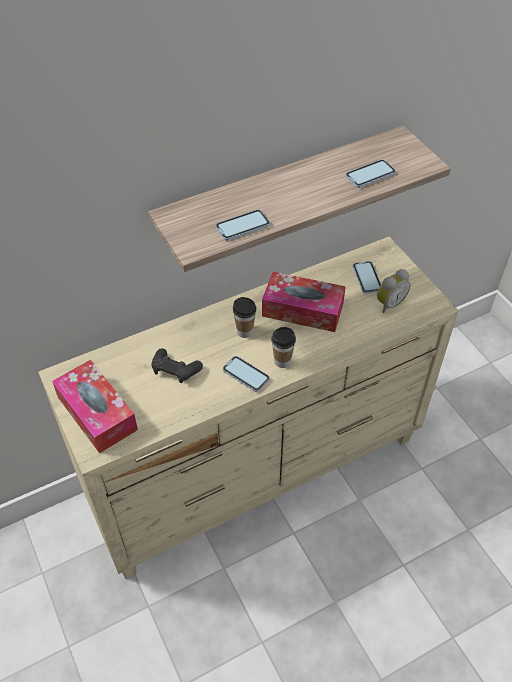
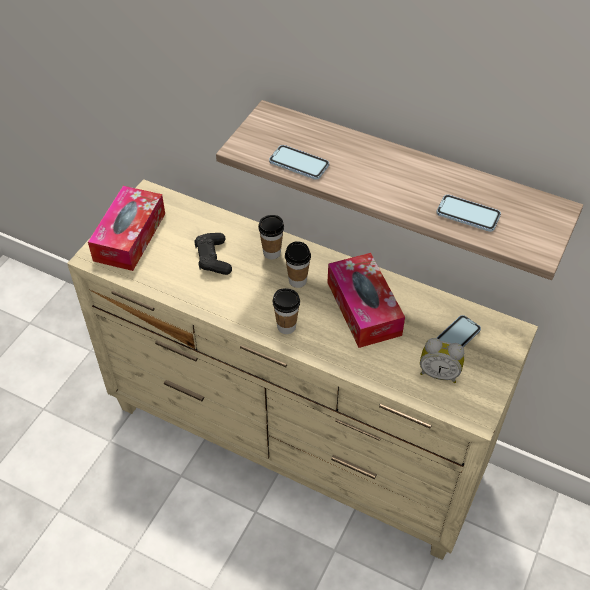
camera: 55 degrees right, 0 degrees up
(203, 331) = (272, 253): none -> cup
(246, 375) = (248, 309): phone -> none

